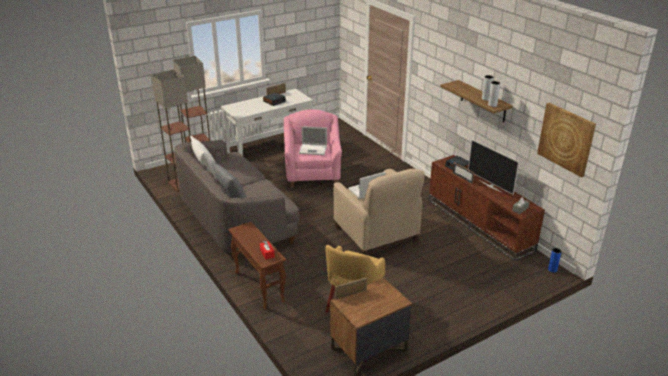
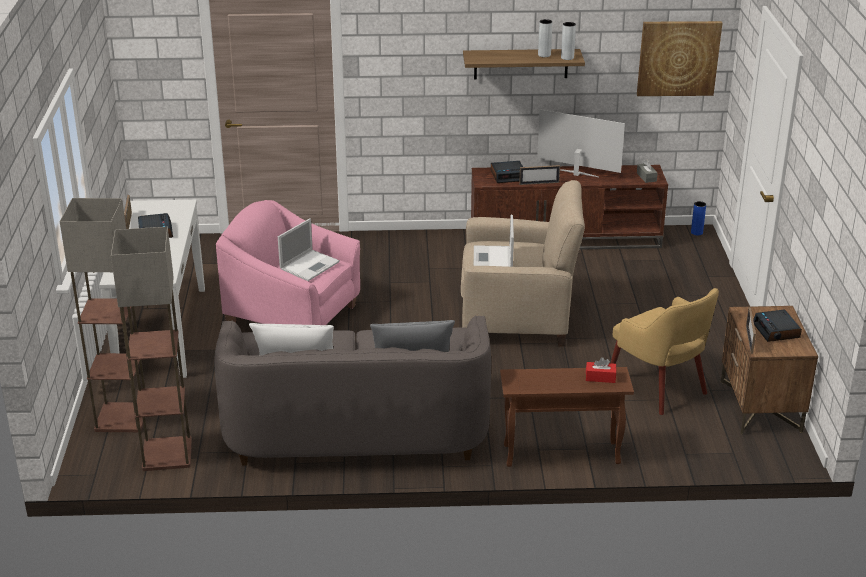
camera: 60 degrees left, 0 degrees up
(372, 303) = (776, 331): none -> alarm clock
(491, 186) = (577, 173): television -> television turned 150 degrees counterclockwise

